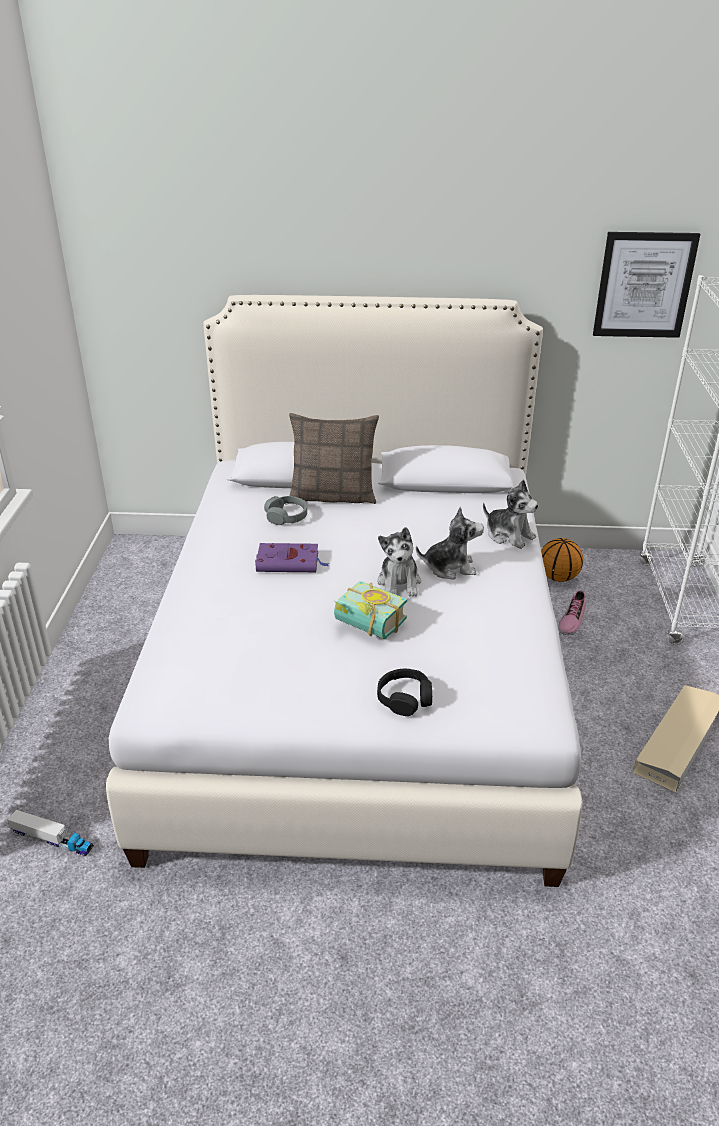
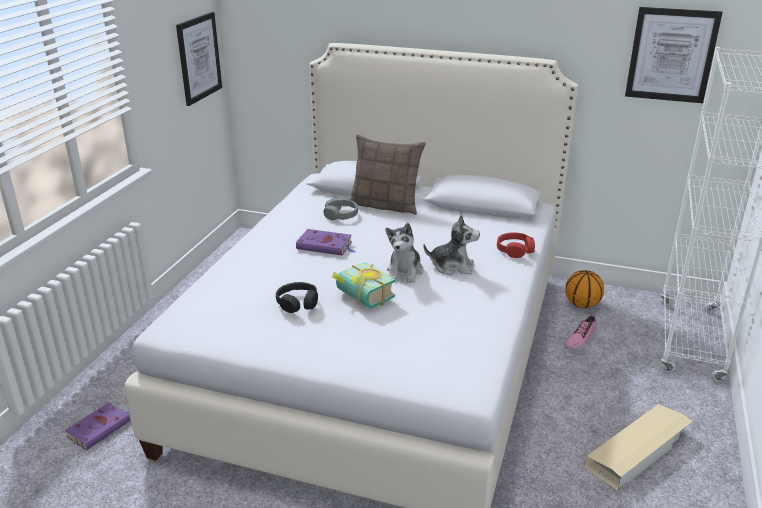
camera: 15 degrees right, 5 degrees down
(52, 840) = (100, 428): toy truck -> purple book
(54, 328) = (199, 58): none -> picture
(405, 699) = (364, 353): black headphones -> black headphones (297, 303)
(509, 535) = (515, 250): plush toy -> red headphones

